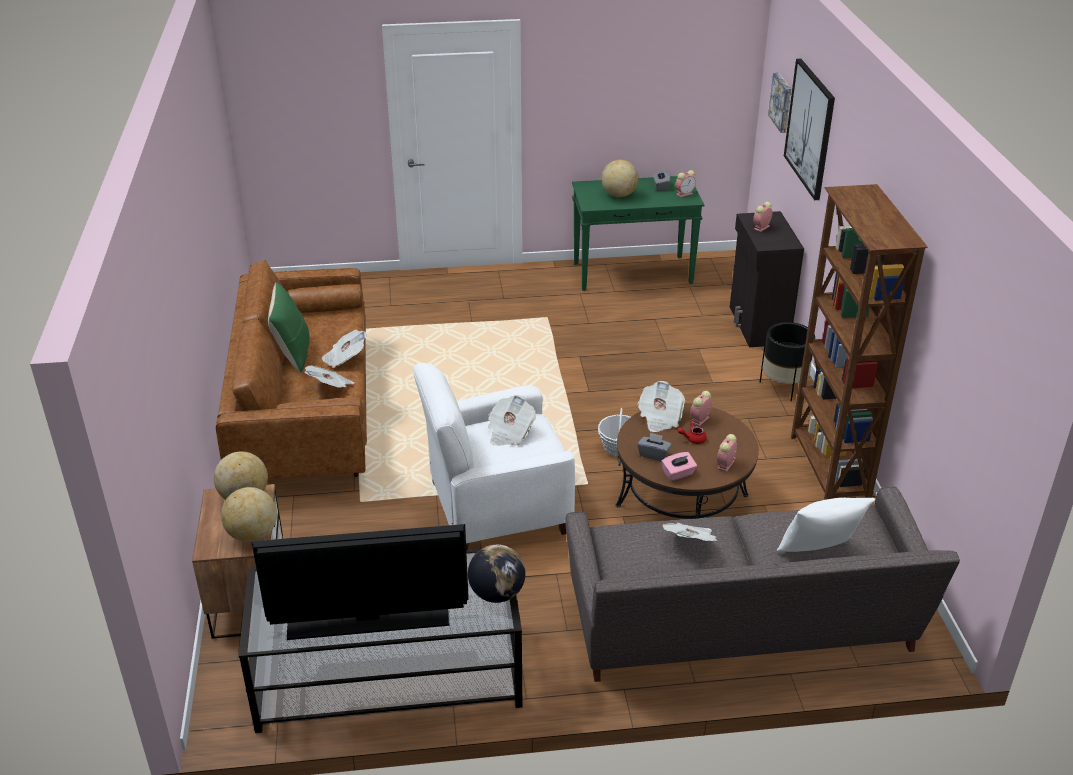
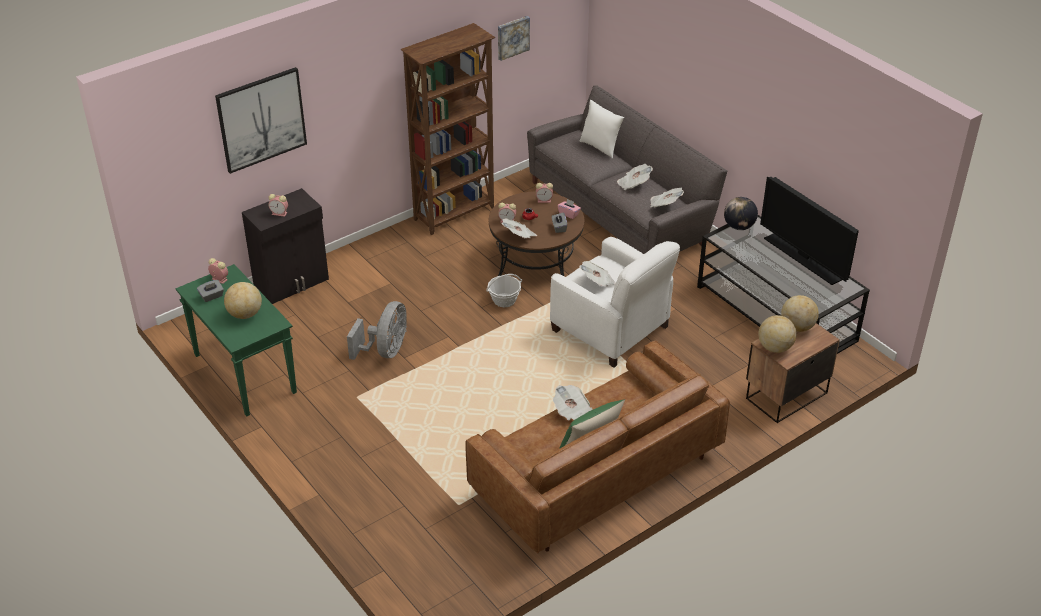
camera: 120 degrees left, 5 degrees up
(330, 387) = (613, 401): newspaper -> newspaper (665, 205)
(599, 349) = (385, 351): none -> grey fan
(782, 102) = (191, 152): picture -> picture (512, 37)
(783, 387) = (373, 251): black planter -> none

